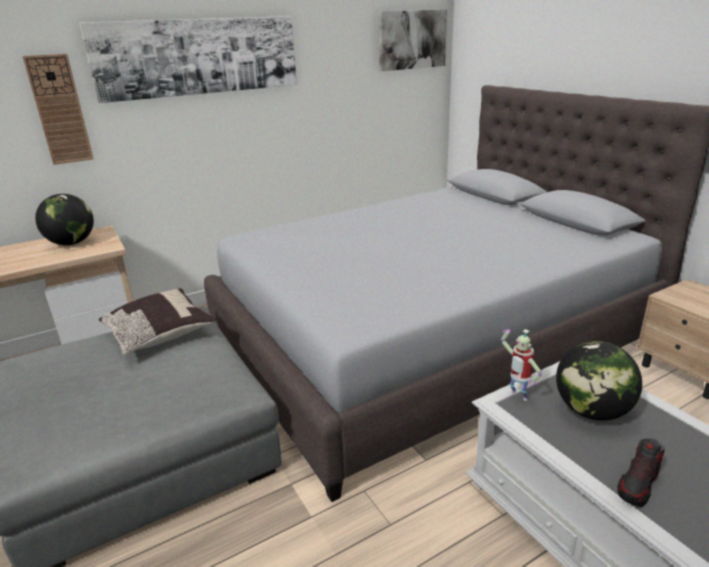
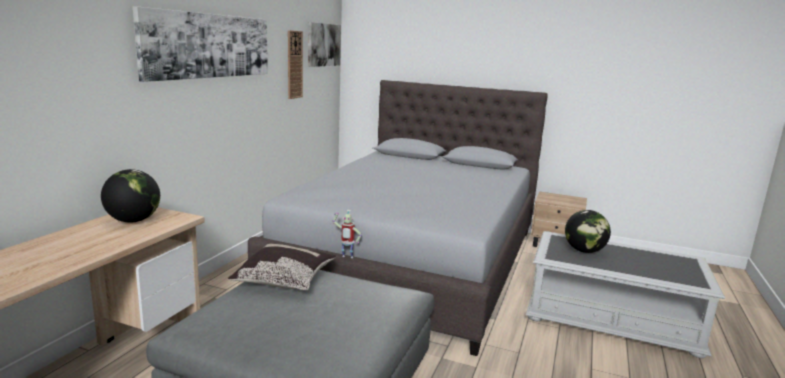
camera: 40 degrees left, 10 degrees down
(59, 110) = (109, 87): wall clock -> wall clock (294, 65)
(517, 397) = (549, 254): toy robot -> toy robot (346, 257)
(638, 484) = (635, 270): shoe -> none

